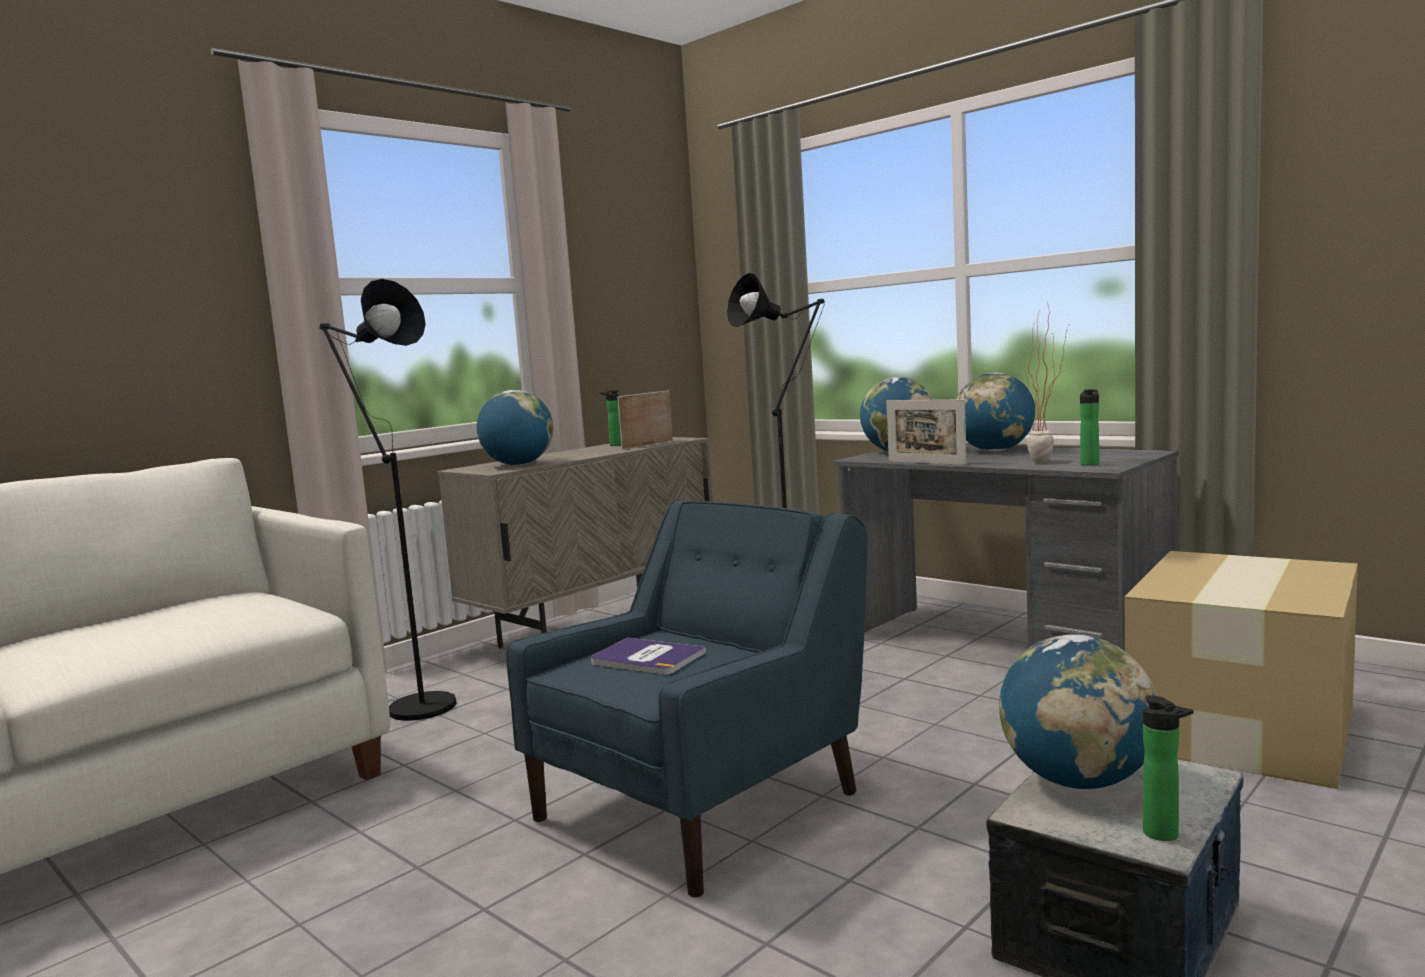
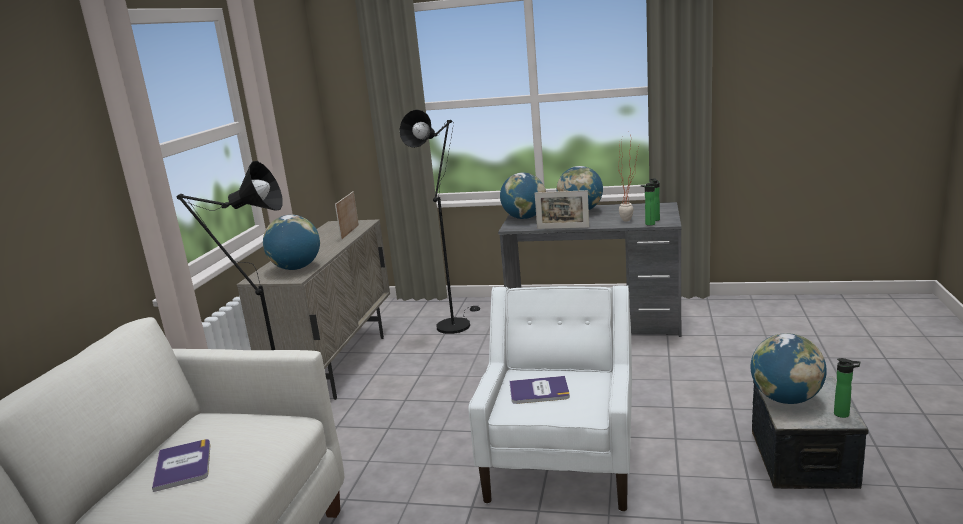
camera: 30 degrees left, 10 degrees up
(137, 621) = (183, 465): none -> book
(614, 445) = (322, 236): bottle -> bottle (648, 224)
(703, 804) = (562, 461): blue armchair -> white armchair
(1244, 727) = (746, 343): cardboard box -> none

